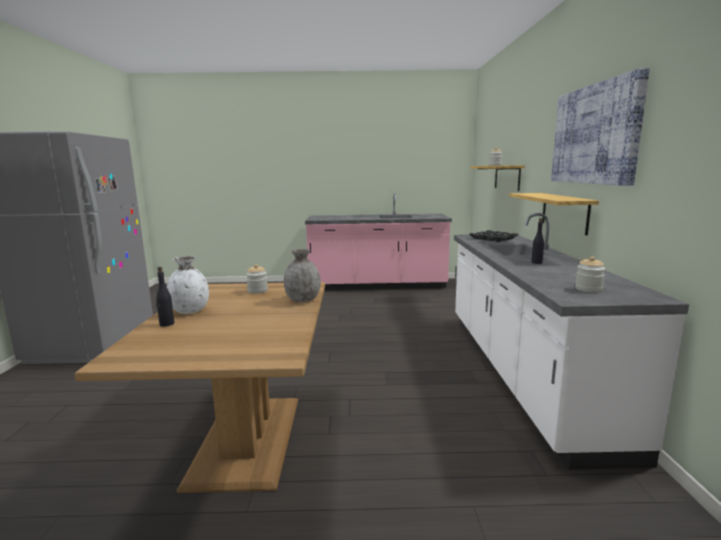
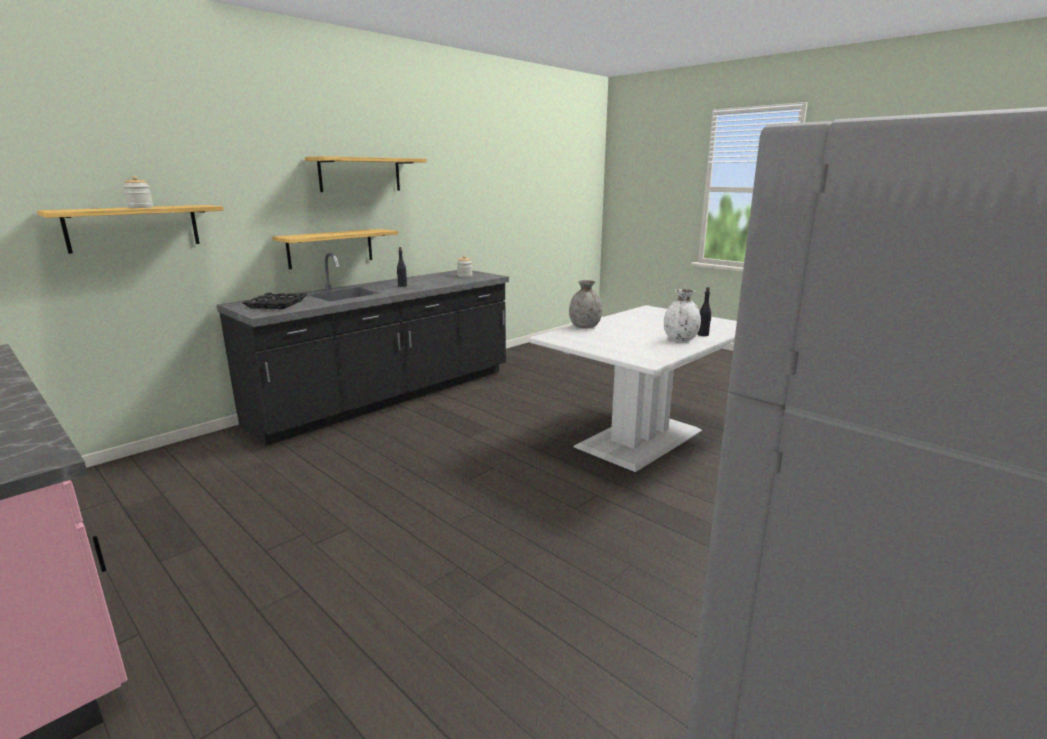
camera: 135 degrees left, 5 degrees up
(245, 439) = (641, 439): brown dining table -> white dining table
(257, 291) = (604, 342): jar -> none
(521, 371) = (389, 397): white counter -> black counter
(595, 134) = (360, 174): picture -> shelf

